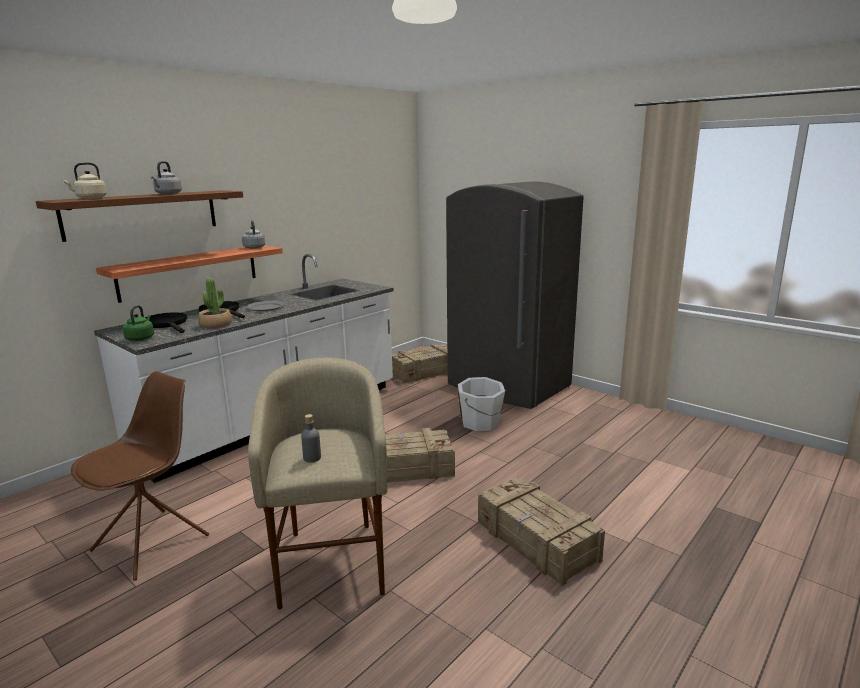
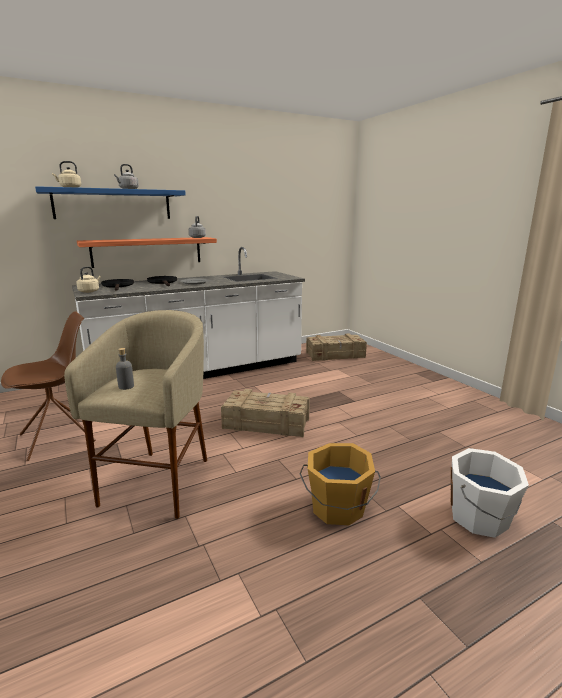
camera: 20 degrees right, 0 degrees up
(141, 338) = (89, 291): green kettle -> beige kettle
(142, 214) = (113, 204): brown shelf -> blue shelf
(216, 325) = (146, 288): potted plant -> none
(481, 423) = (355, 400): white bucket -> white bucket (480, 518)
(508, 387) = (398, 375): grey fridge -> none
(536, 541) = (337, 508): crate -> orange bucket

